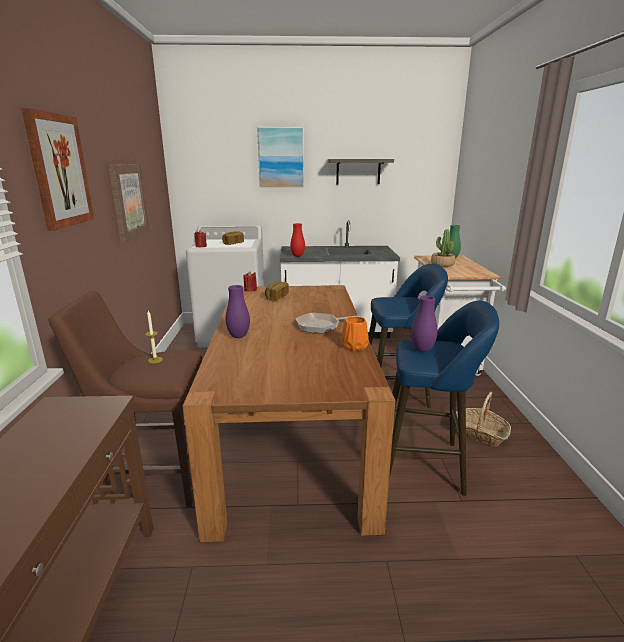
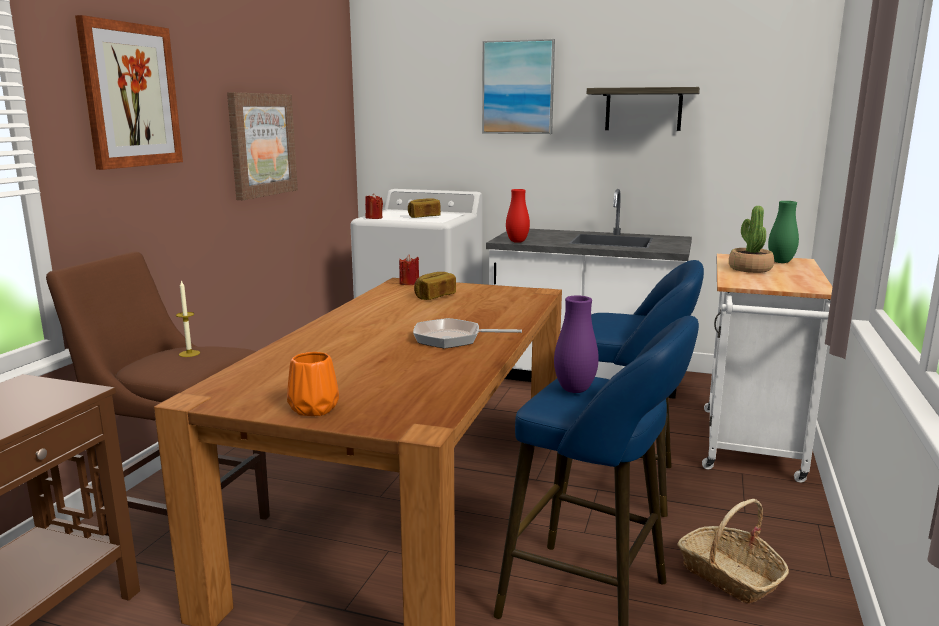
camera: 20 degrees right, 5 degrees down
(238, 336) = (320, 338): purple vase -> none
(355, 346) = (470, 371): orange vase -> orange vase (315, 409)

